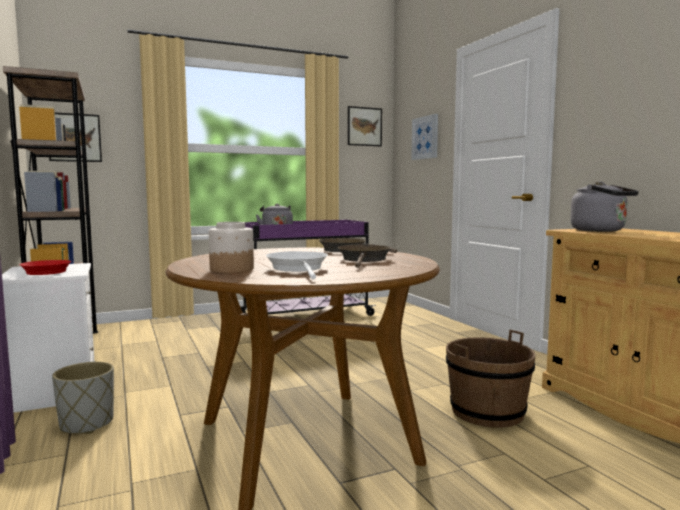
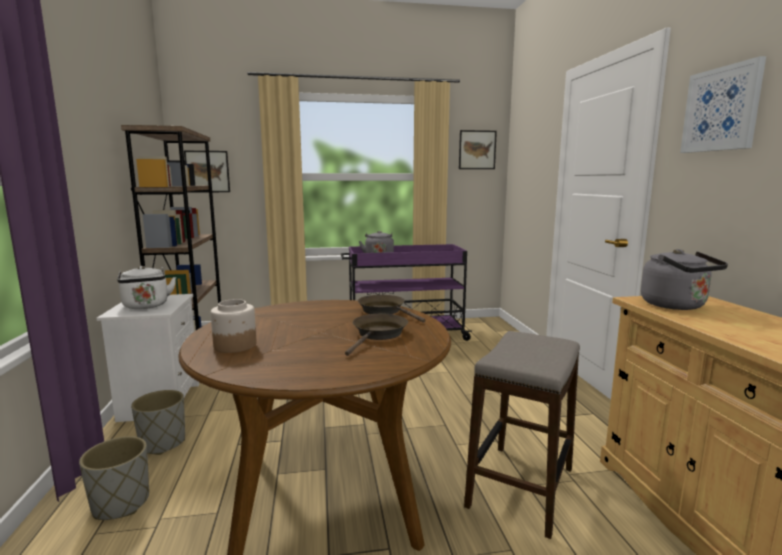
camera: 15 degrees right, 5 degrees up
(46, 271) = (146, 306): red frying pan -> white kettle
(72, 478) = (120, 503): none -> grey planter
(298, 269) = (294, 350): white frying pan -> none
(425, 137) = (534, 163): picture -> picture (721, 109)
(487, 412) = (521, 487): brown bucket -> stool

